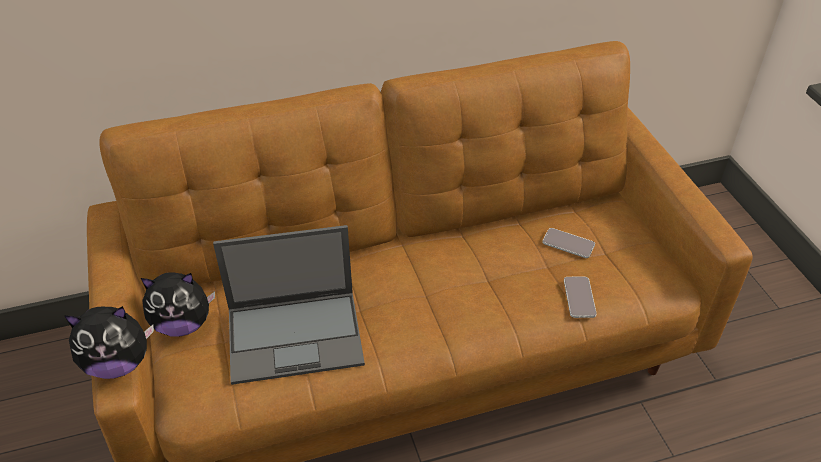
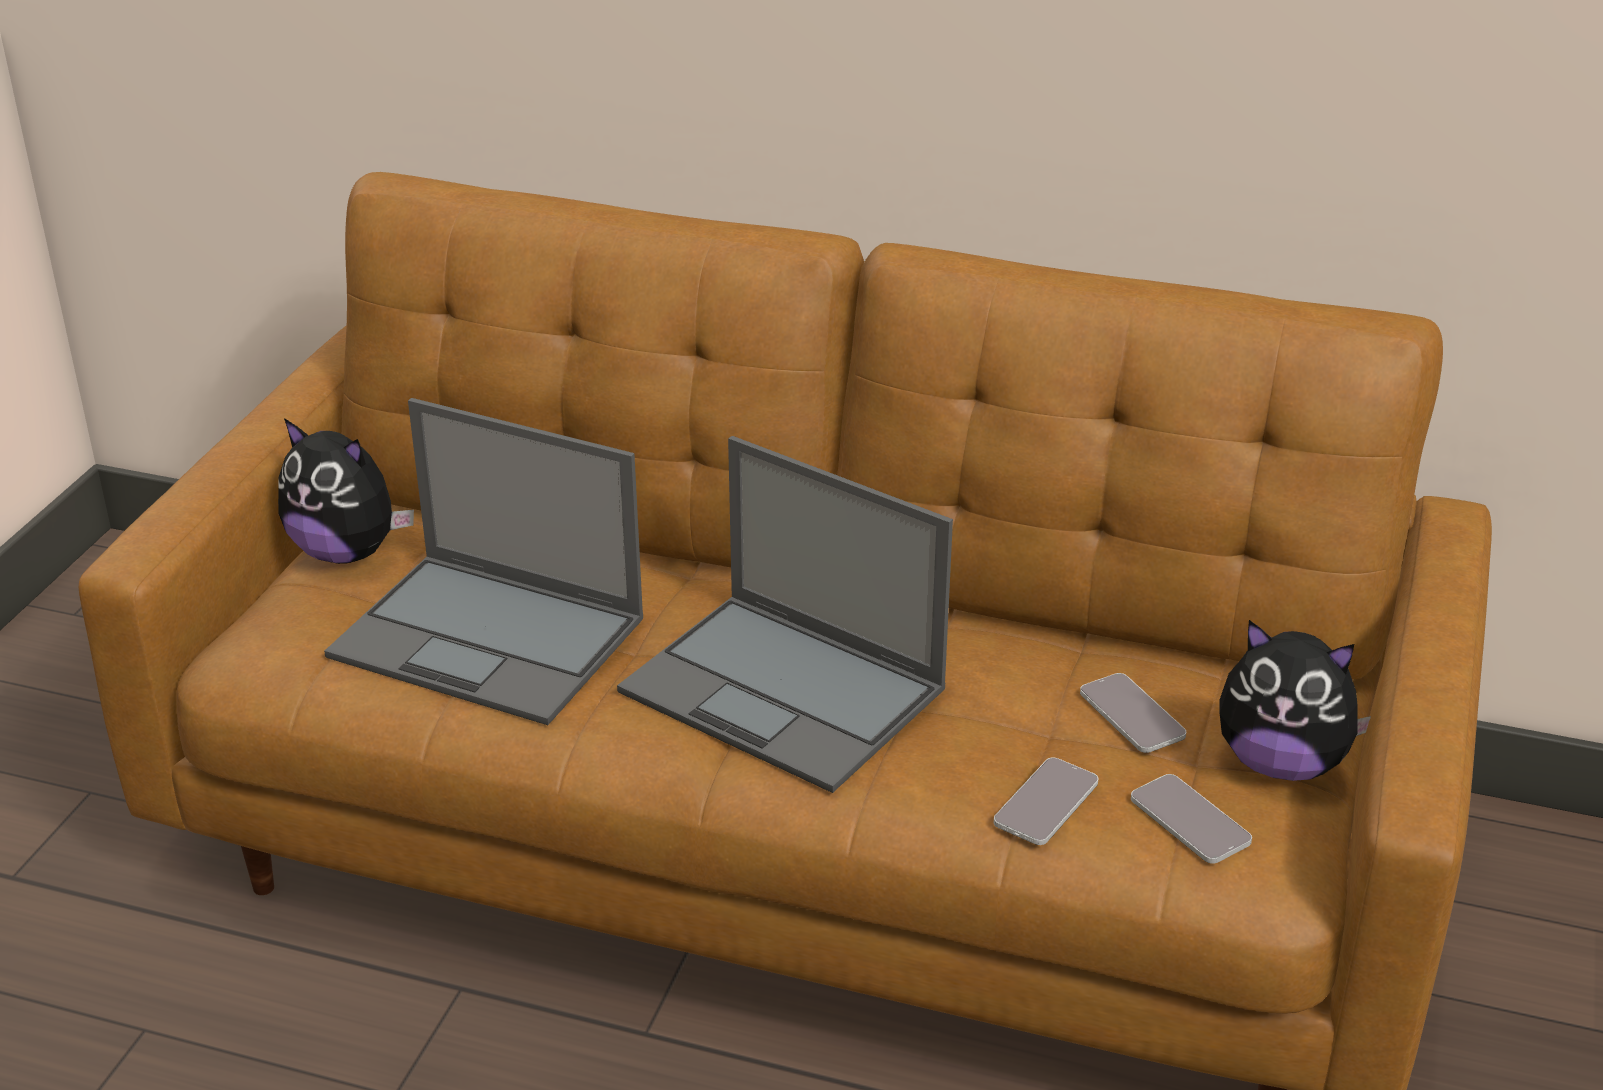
camera: 35 degrees right, 10 degrees down
(118, 363) = (166, 528): plush toy -> plush toy (1281, 763)
(441, 298) = (786, 692): none -> laptop
(630, 279) = (1190, 820): none -> phone

